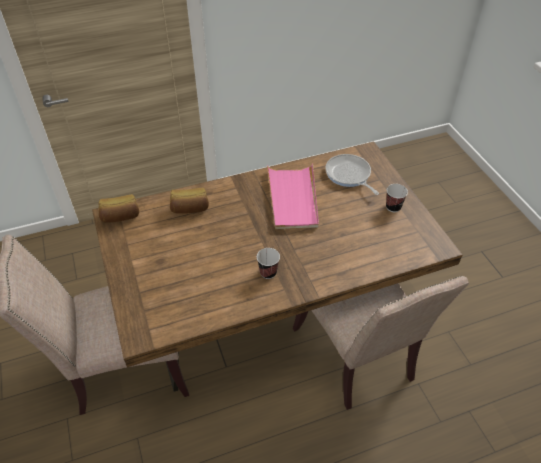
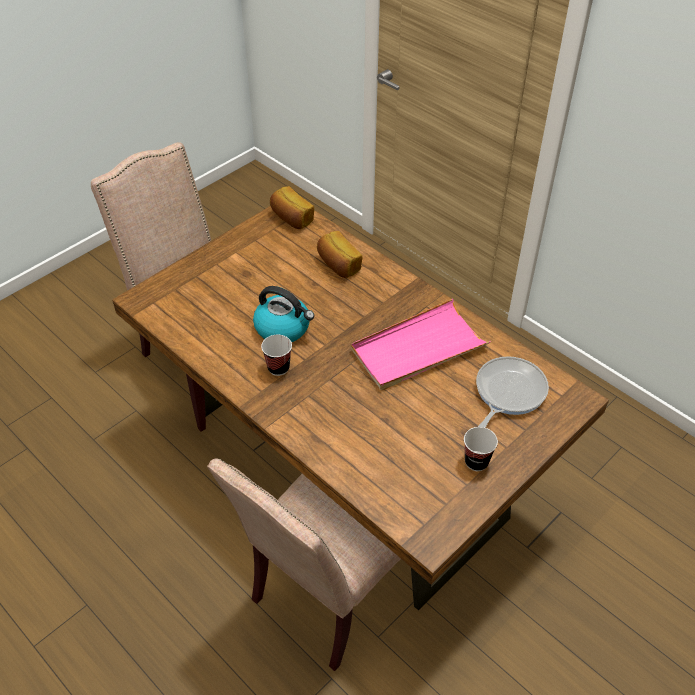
camera: 65 degrees right, 0 degrees up
(231, 258) = (283, 328): none -> kettle

